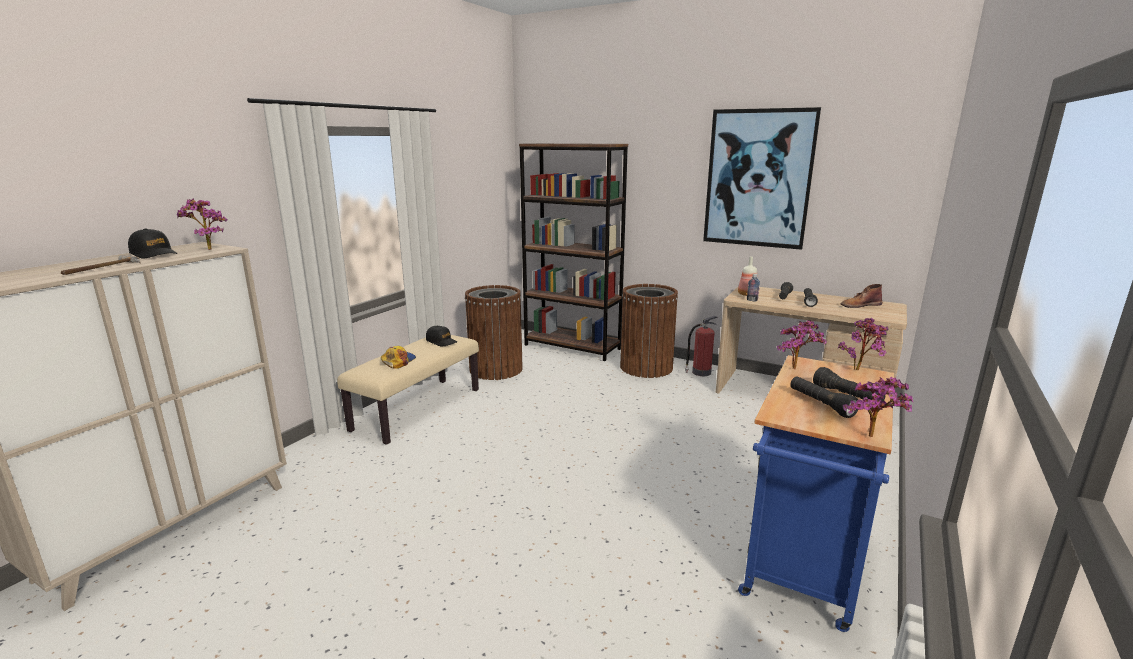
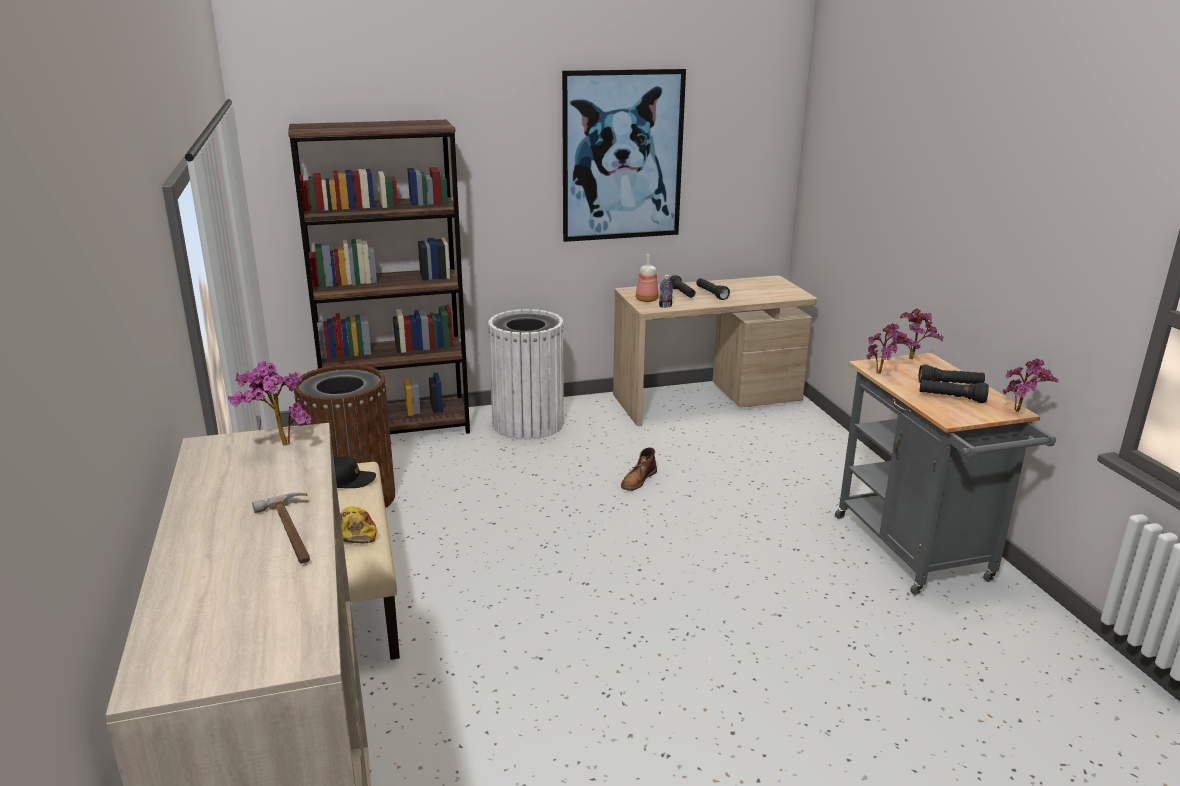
camera: 45 degrees left, 5 degrees up
(154, 254) = (234, 483): black cap -> none
(646, 367) = (528, 423): brown trash can -> white trash can
(700, 372) = (590, 408): fire extinguisher -> none
(803, 570) = (918, 553): blue cart -> grey cart
(860, 305) = (753, 286): brown boot -> brown boot (638, 479)

